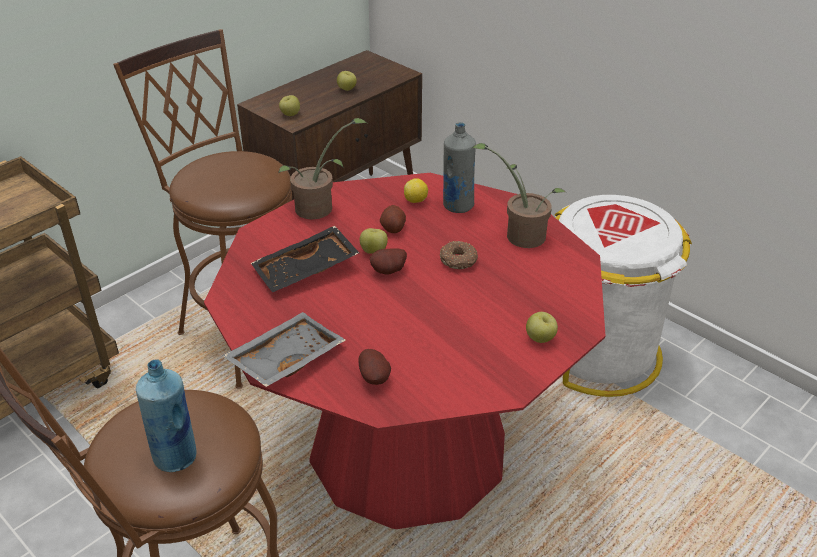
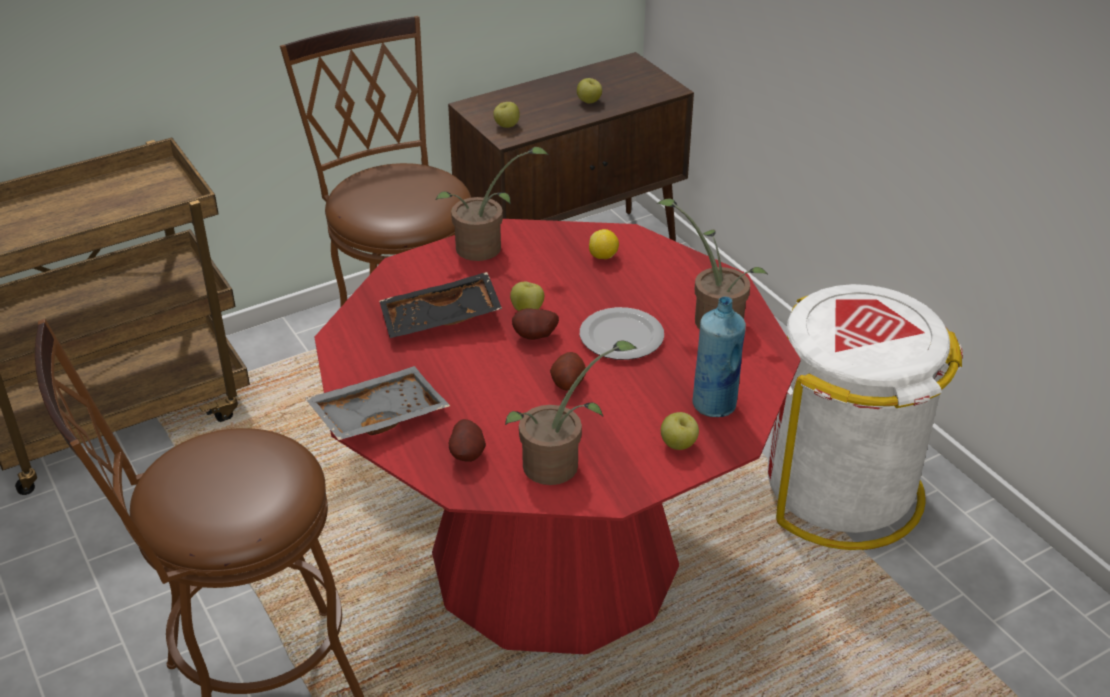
camera: 15 degrees right, 0 degrees up
(176, 457) = (225, 497): blue bottle -> blue bottle (714, 405)
(393, 228) = (561, 285): potato -> potato (568, 382)
(454, 373) = (559, 465): none -> potted plant
(457, 206) = (652, 270): grey bottle -> none
(458, 261) = (623, 337): donut -> plate

